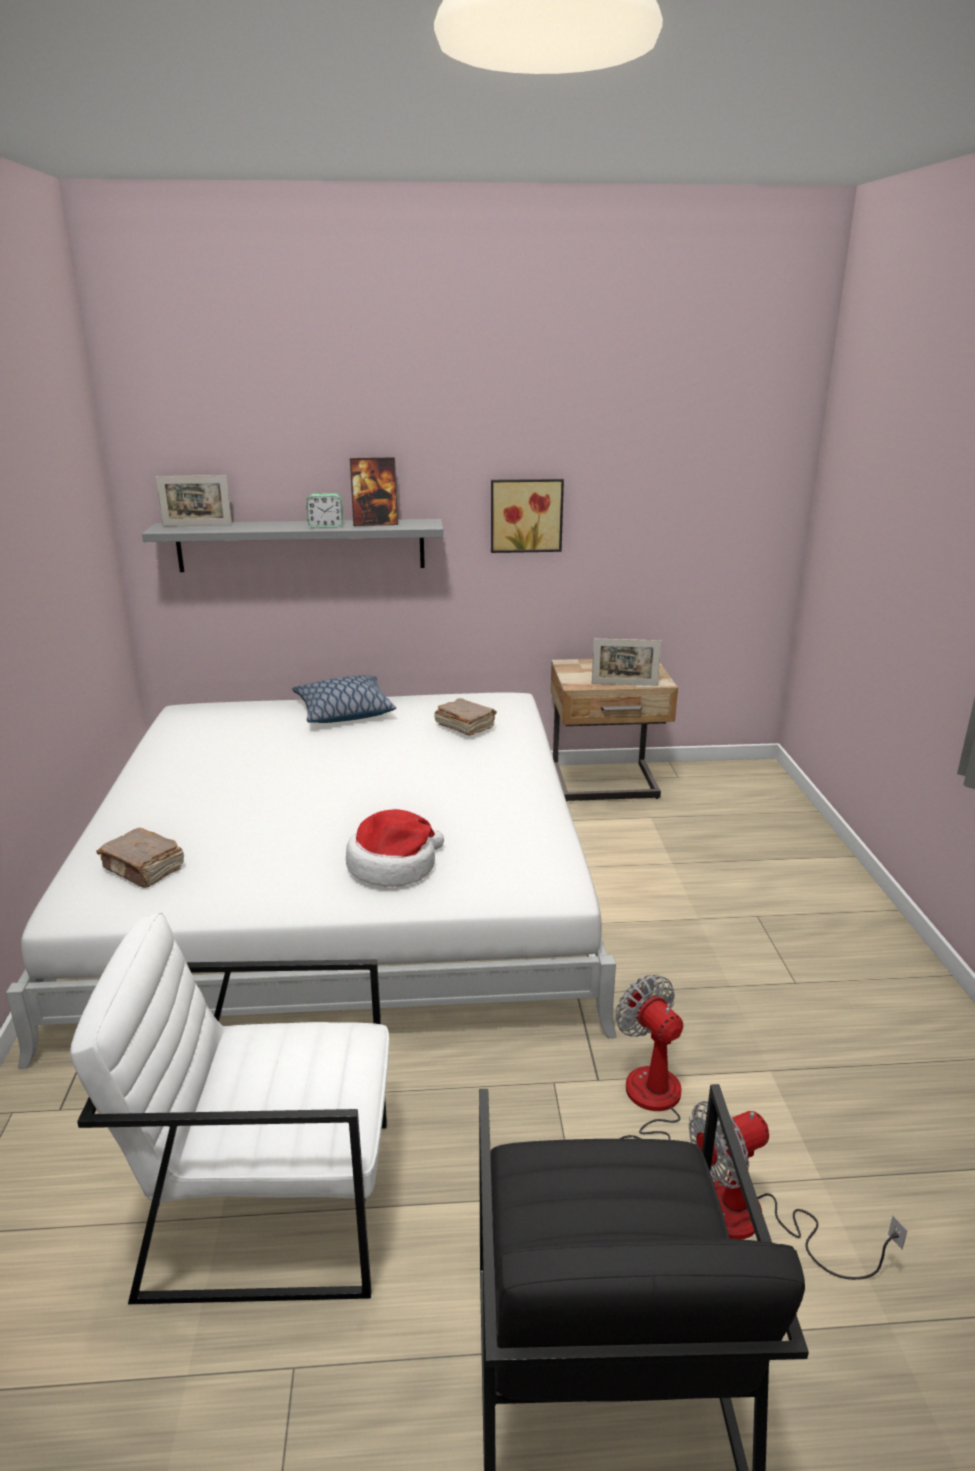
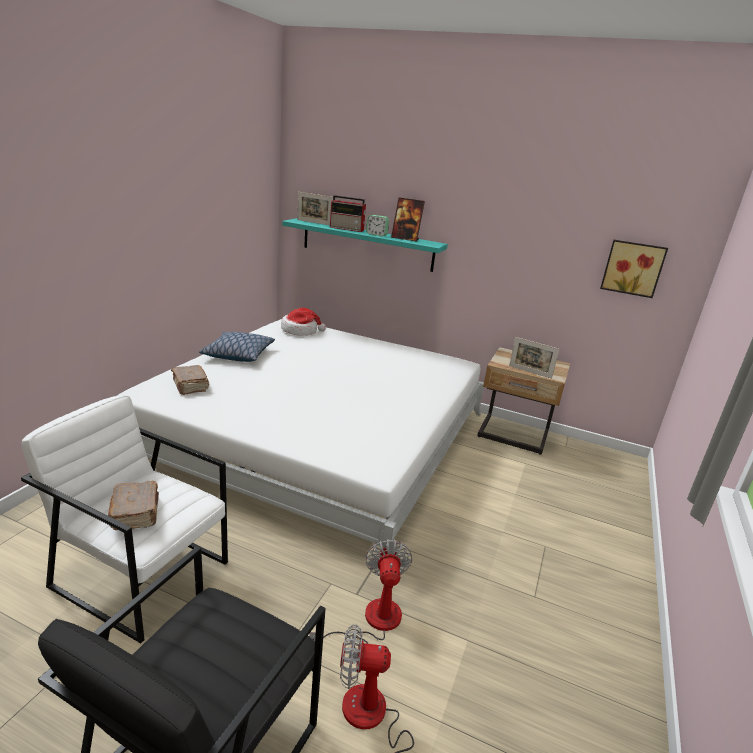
camera: 25 degrees right, 0 degrees up
(267, 525) = (347, 229): none -> radio
(301, 545) = (367, 244): grey shelf -> turquoise shelf
(343, 712) = (363, 344): pillow -> pillow (238, 354)
(394, 866) = (304, 425): hat -> hat (300, 330)
(464, 726) = (418, 369): brown book -> brown book (136, 513)
(526, 515) = (500, 251): picture -> picture (632, 268)

